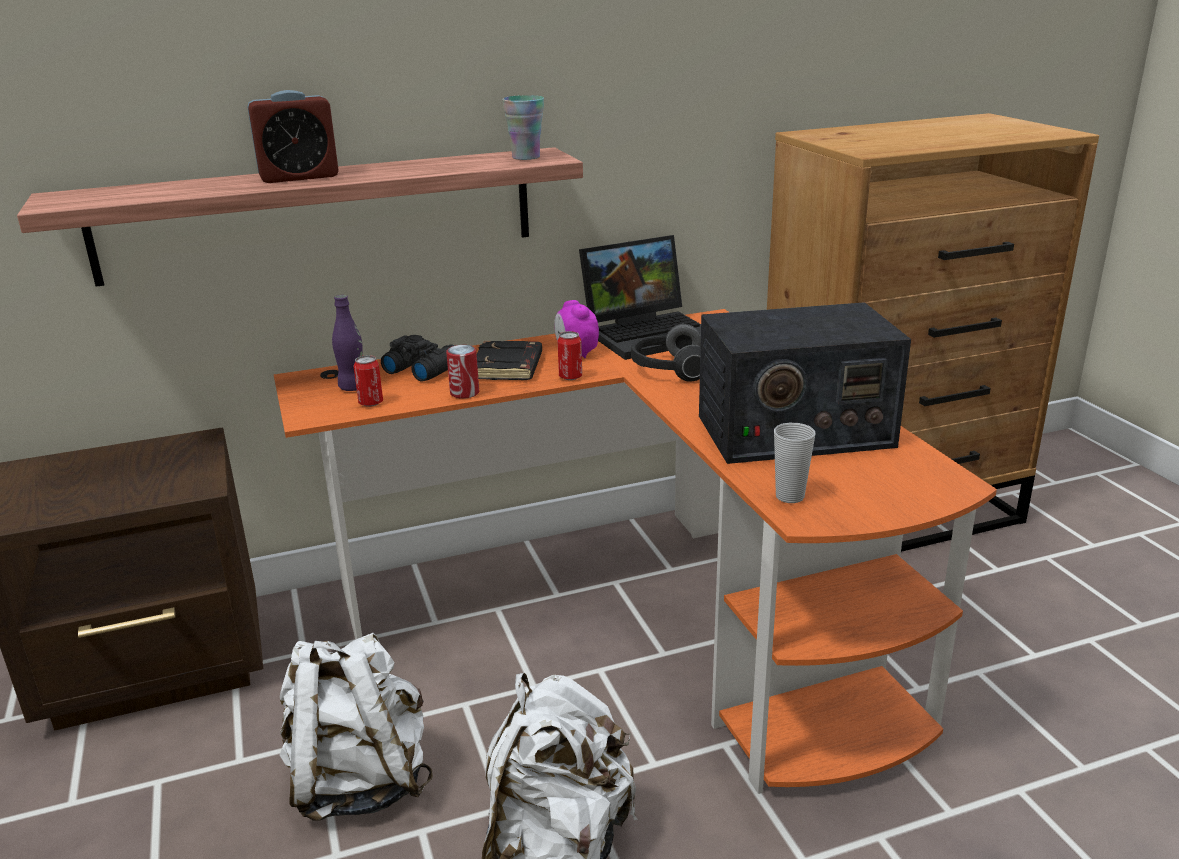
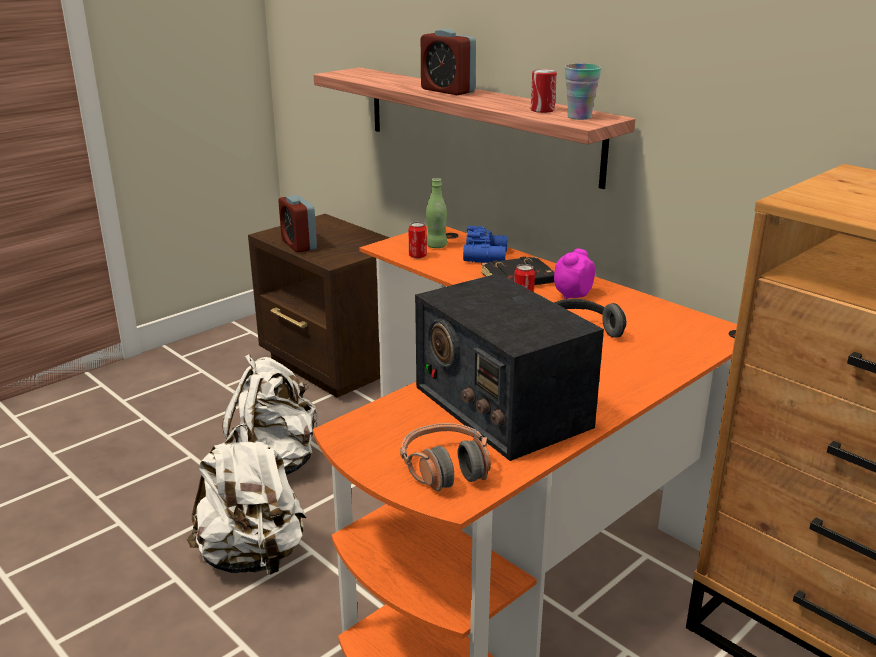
camera: 65 degrees right, 0 degrees up
(92, 503) = (299, 245): none -> alarm clock
(353, 387) = (436, 246): purple bottle -> green bottle
(422, 368) = (487, 256): black binoculars -> blue binoculars
(464, 393) = (459, 277): can -> can (542, 110)
(649, 333) = (652, 312): laptop -> none
(789, 496) = (376, 421): cup -> none
(901, 478) = (446, 468): none -> headphones

